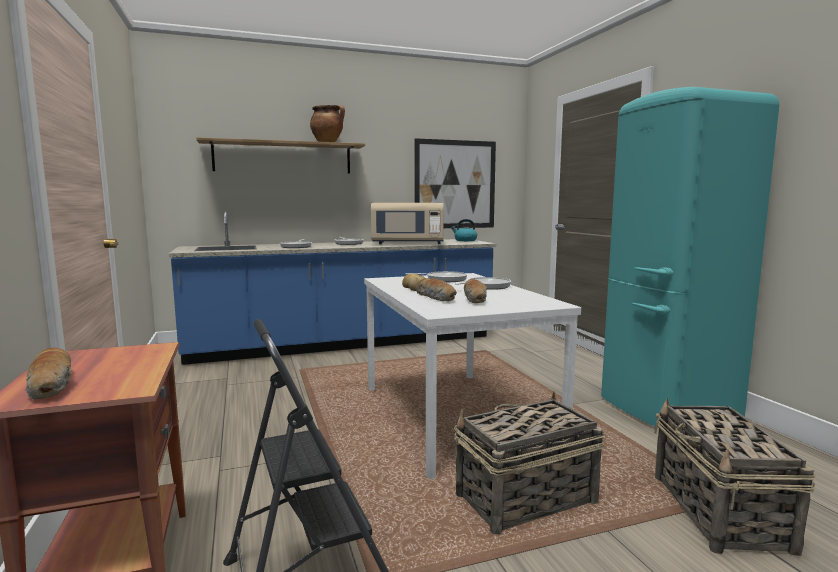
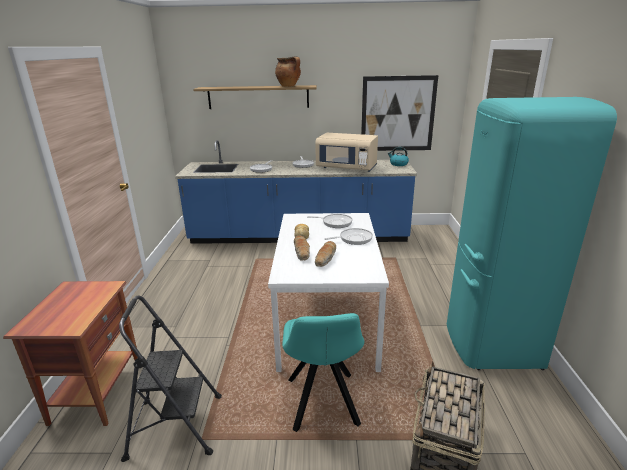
camera: 20 degrees right, 15 degrees up
(52, 385) = (46, 316): bread -> none
(524, 499) = (323, 401): basket -> turquoise chair

